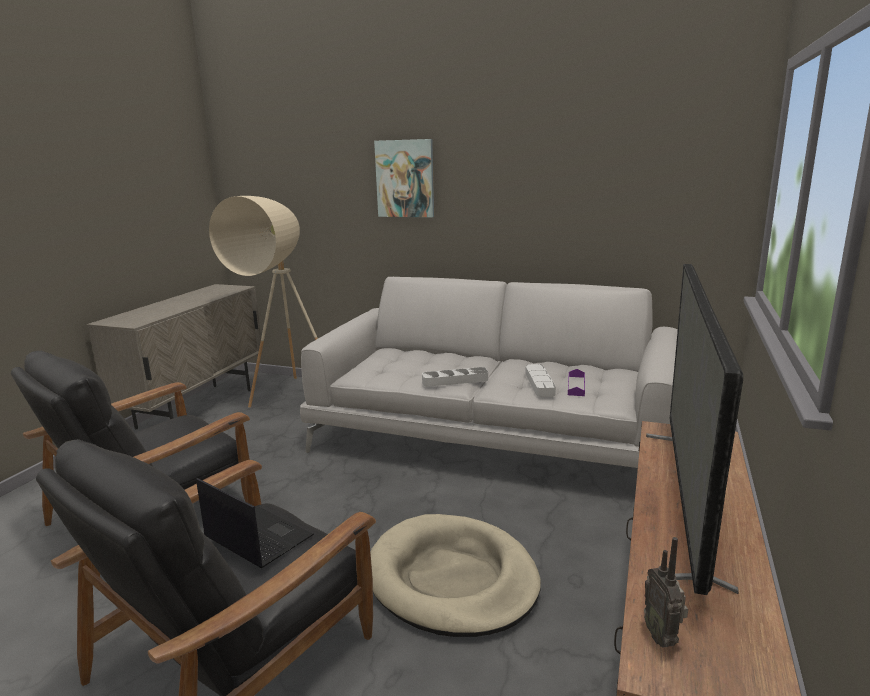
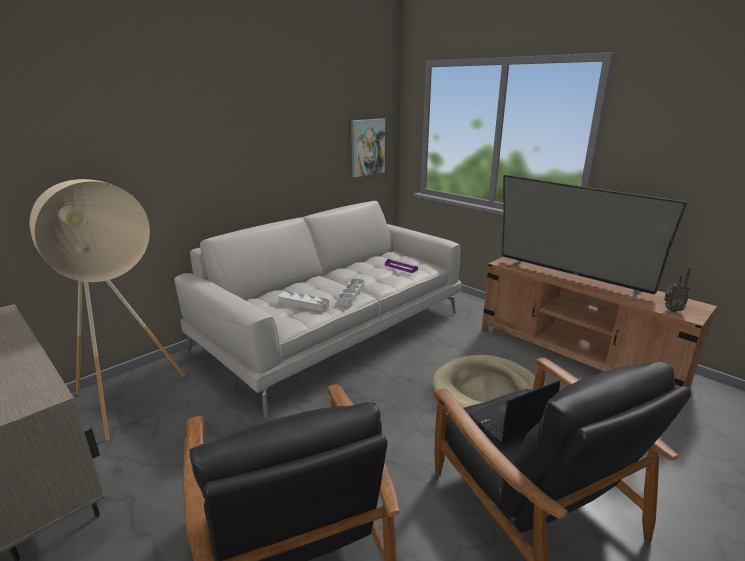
camera: 65 degrees left, 5 degrees up
(405, 178) = (185, 142): picture -> picture (367, 147)
(539, 383) = (387, 274): grey tray -> grey tray (303, 304)

